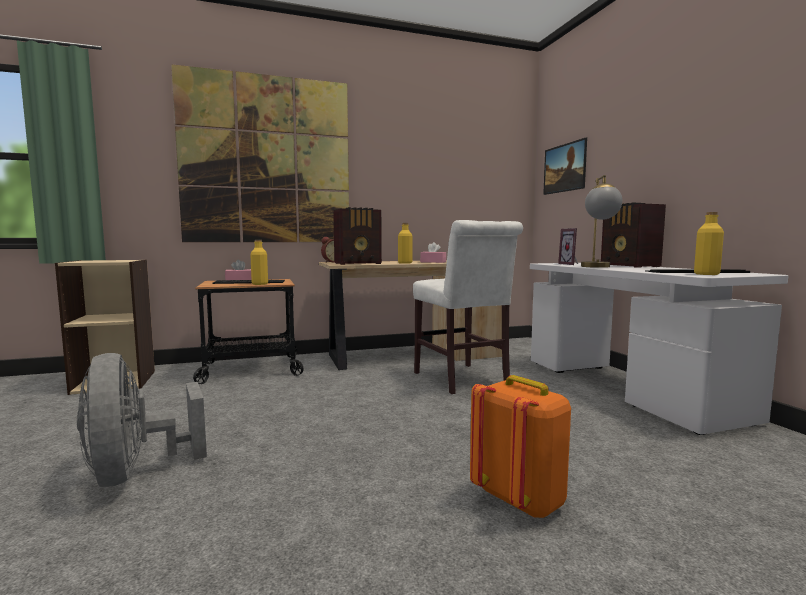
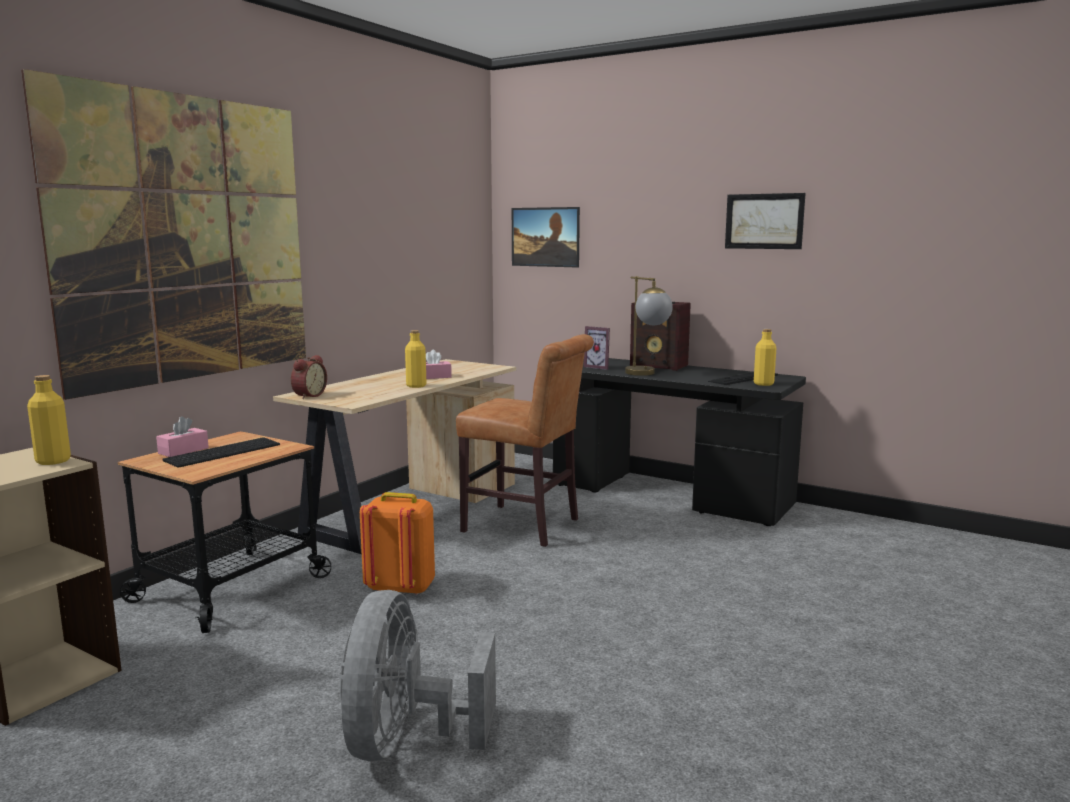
camera: 40 degrees left, 5 degrees up
(136, 472) = (406, 742): grey fan -> grey fan turned 75 degrees clockwise
(260, 284) = (262, 454): yellow bottle -> yellow bottle (53, 461)
(359, 263) = (365, 396): radio -> none
(463, 380) = (526, 527): white chair -> brown chair
(520, 500) = (742, 619): orange backpack -> orange backpack (400, 588)
(625, 387) = (669, 495): white desk -> black desk
(746, 106) = (764, 221): none -> picture

